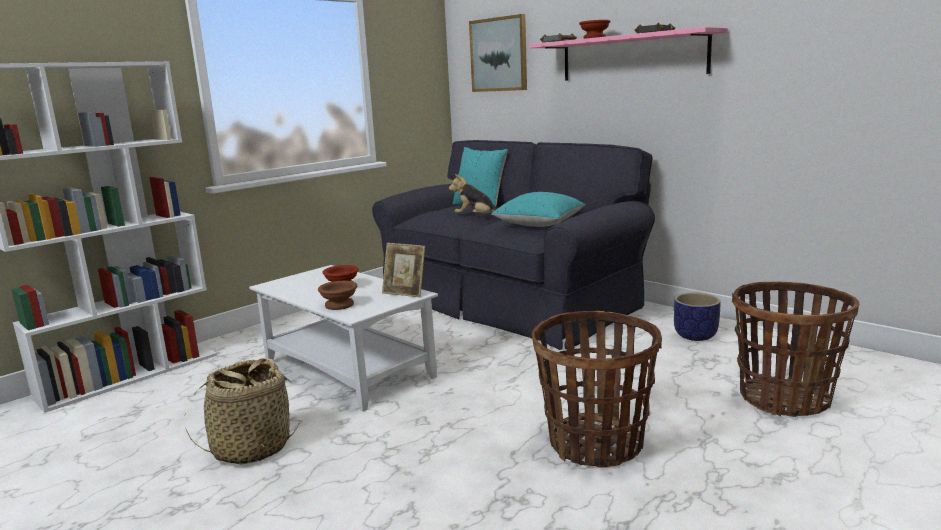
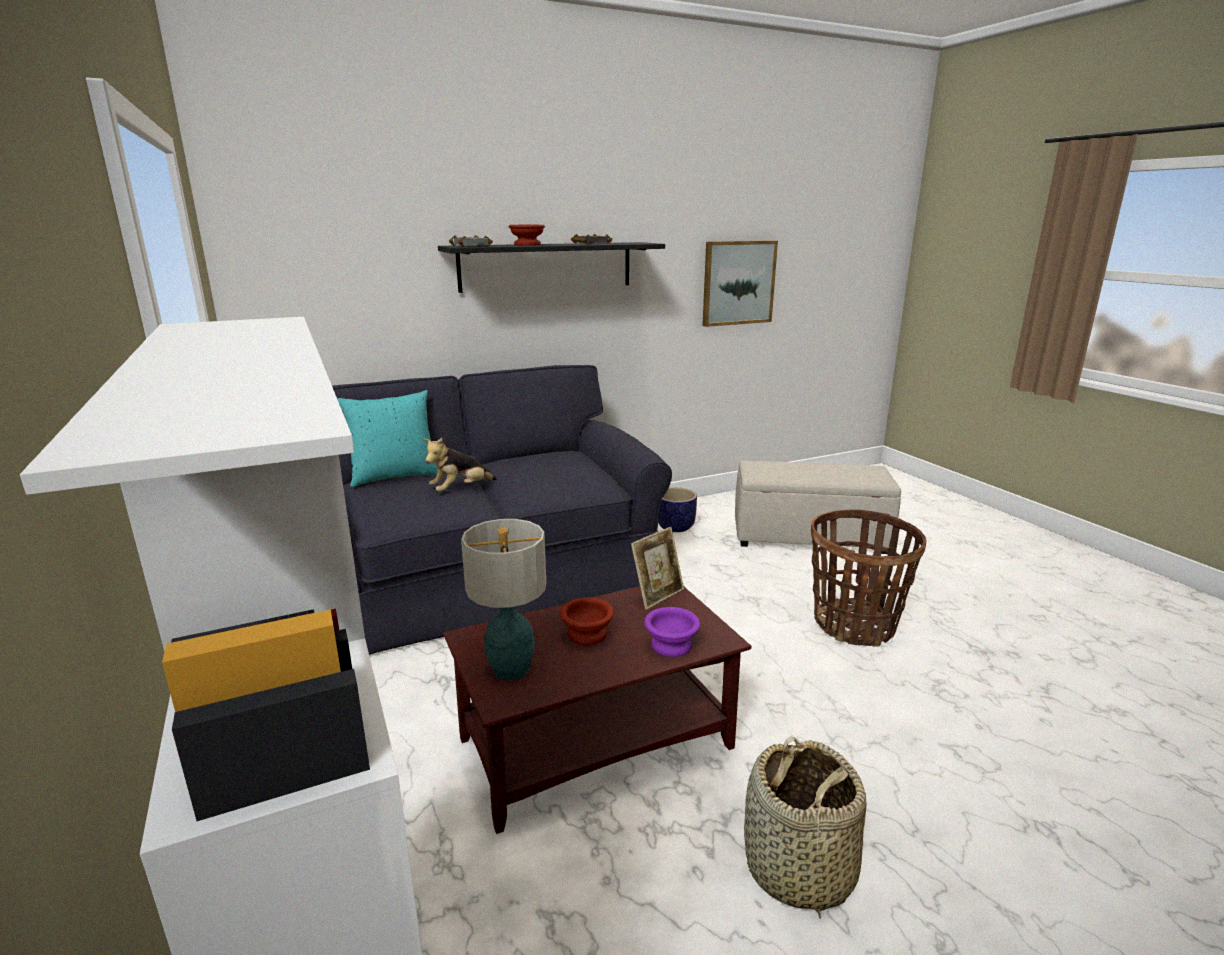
camera: 70 degrees left, 5 degrees up
(298, 281) = (512, 670): none -> table lamp
(338, 305) = (671, 646): brown bowl -> purple bowl
(349, 369) = (597, 742): white coffee table -> brown coffee table
(499, 54) = (335, 255): picture -> picture (738, 283)
(539, 224) = (562, 471): turquoise pillow -> none
(632, 57) = (547, 266): pink shelf -> black shelf
(784, 399) = (808, 537): basket -> beige ottoman

